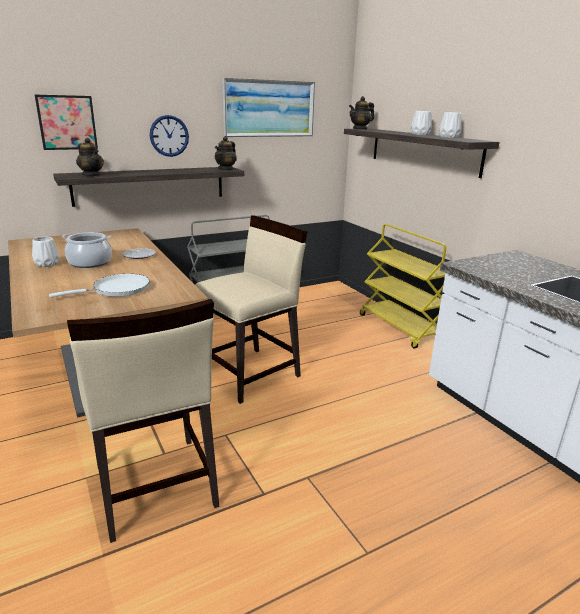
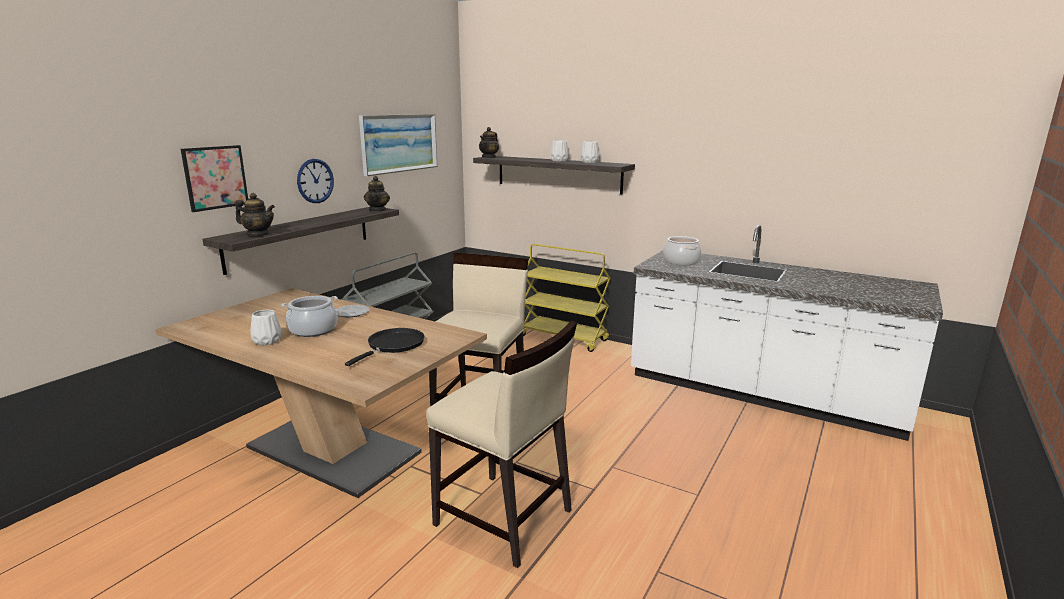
camera: 30 degrees left, 5 degrees down
(117, 289) = (393, 345): white frying pan -> black frying pan
(511, 266) = (680, 261): none -> cooking pot

